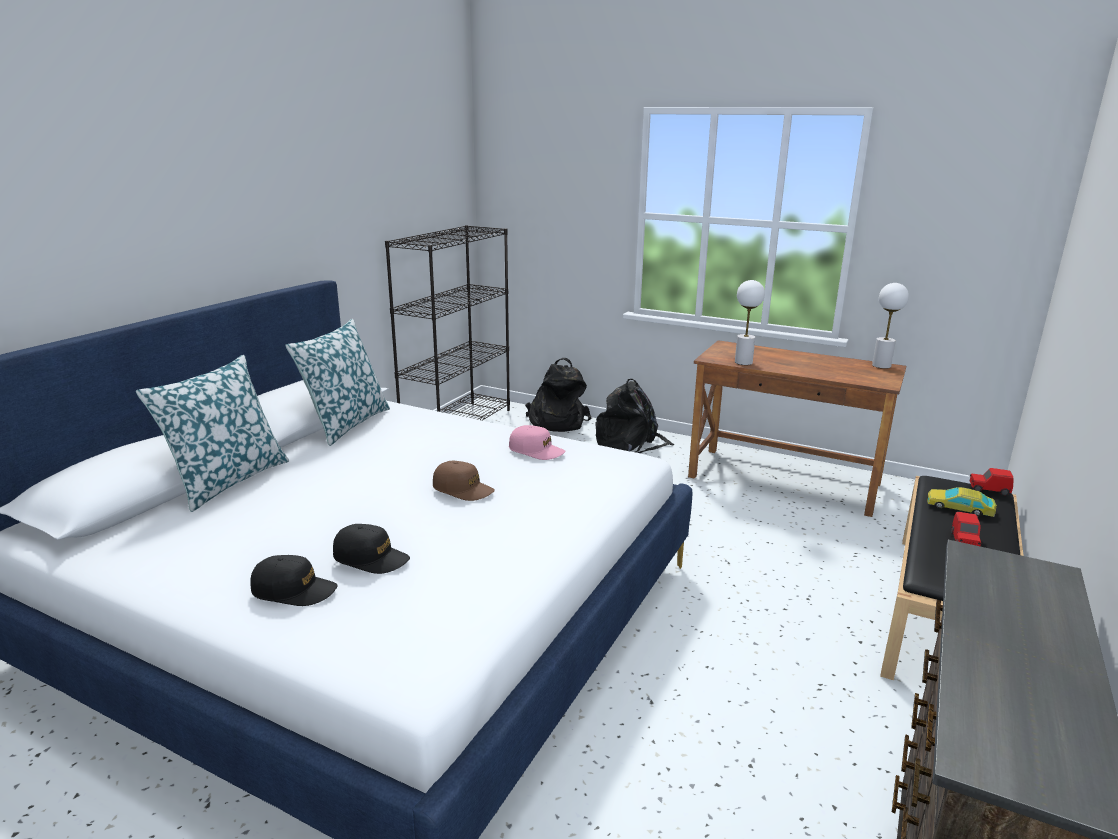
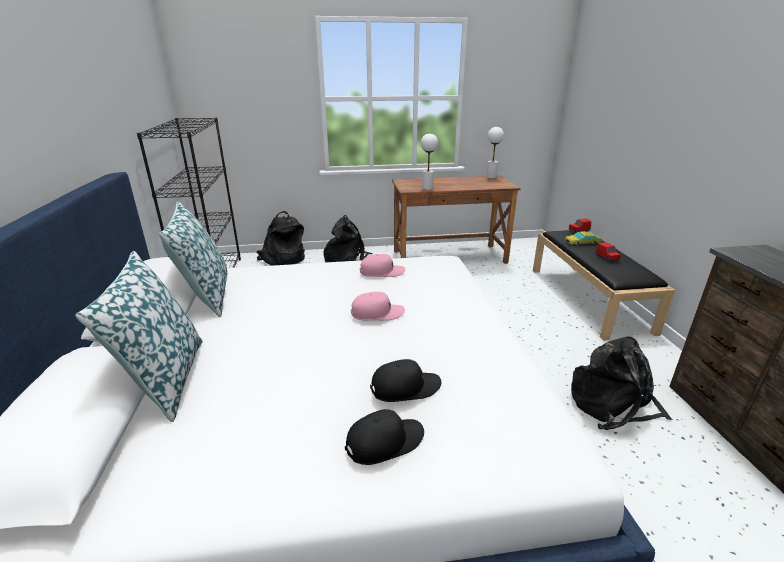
camera: 35 degrees left, 5 degrees up
(463, 489) = (377, 313): brown cap -> pink cap
(763, 755) = (613, 405): none -> black backpack

